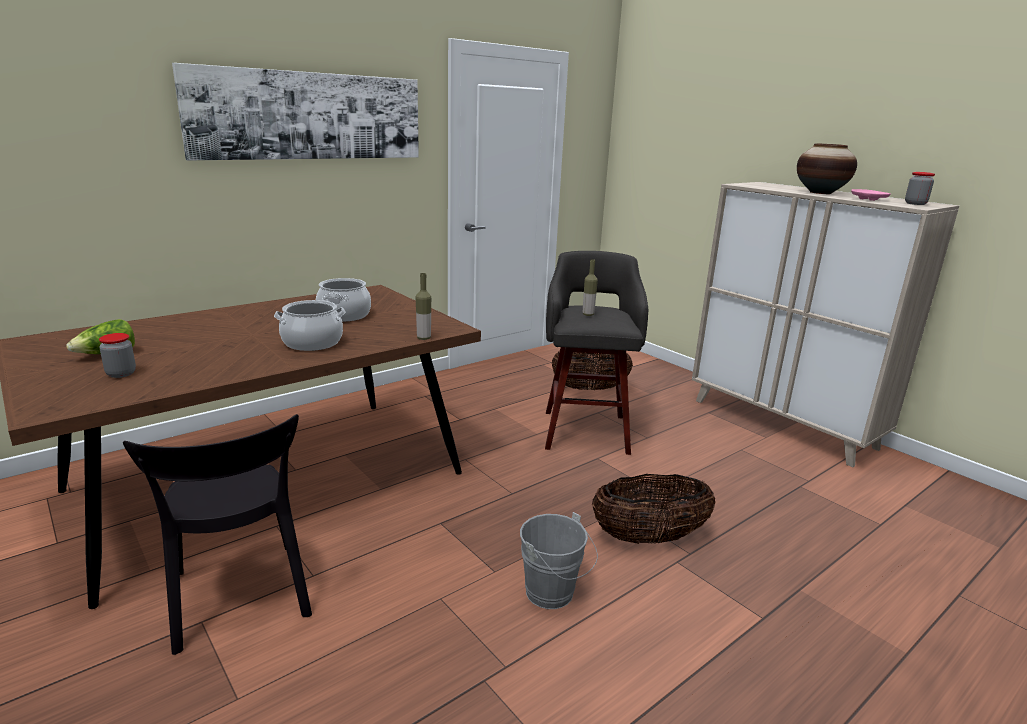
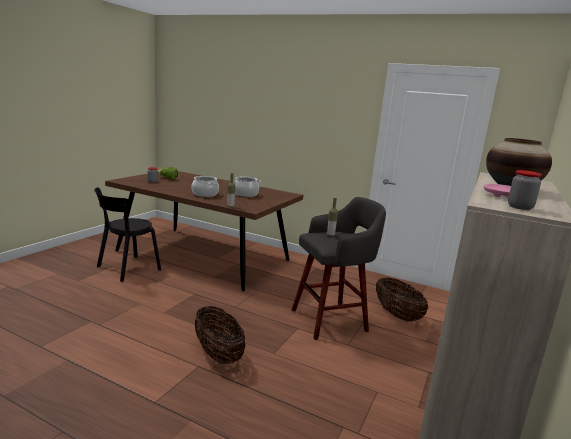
camera: 65 degrees right, 5 degrees down
(310, 116) = (299, 104): picture -> none
(553, 595) = (151, 329): grey bucket -> none

